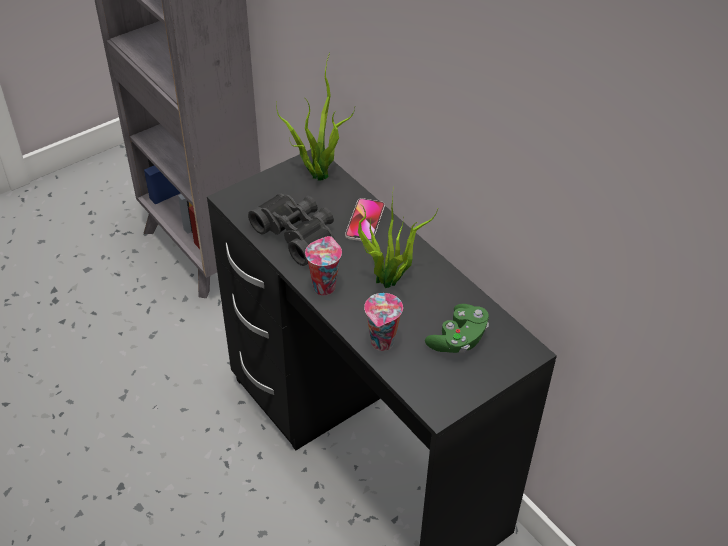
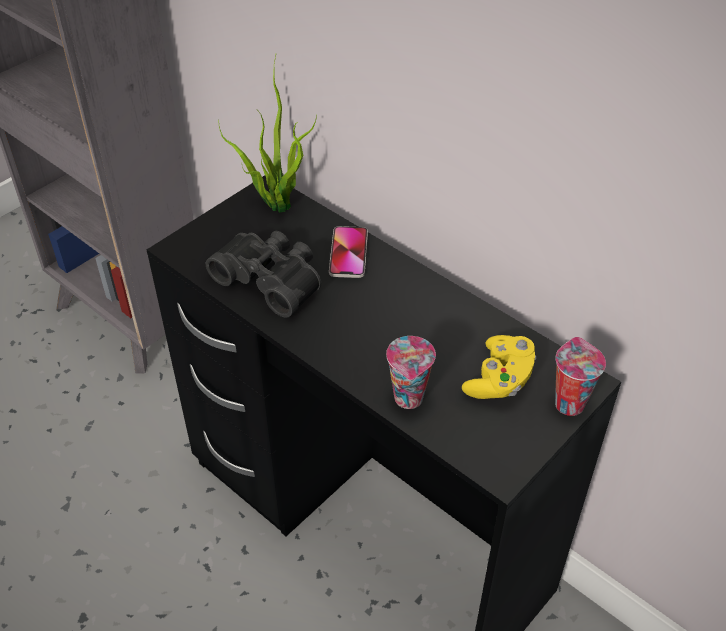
camera: 10 degrees left, 0 degrees up
(324, 286) = (318, 339): cup -> cup (568, 402)
(390, 281) = (397, 321): potted plant -> none
(458, 339) = (499, 380): green game controller -> yellow game controller

